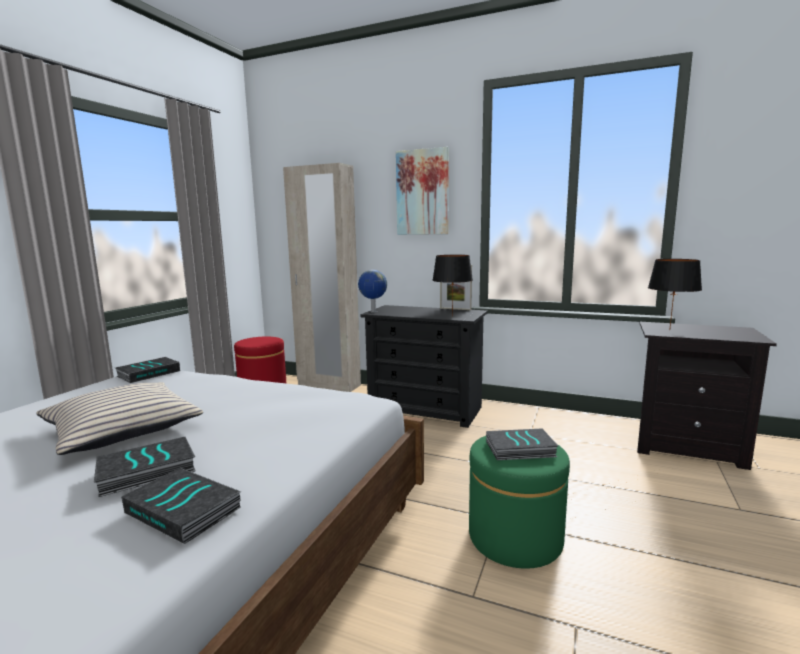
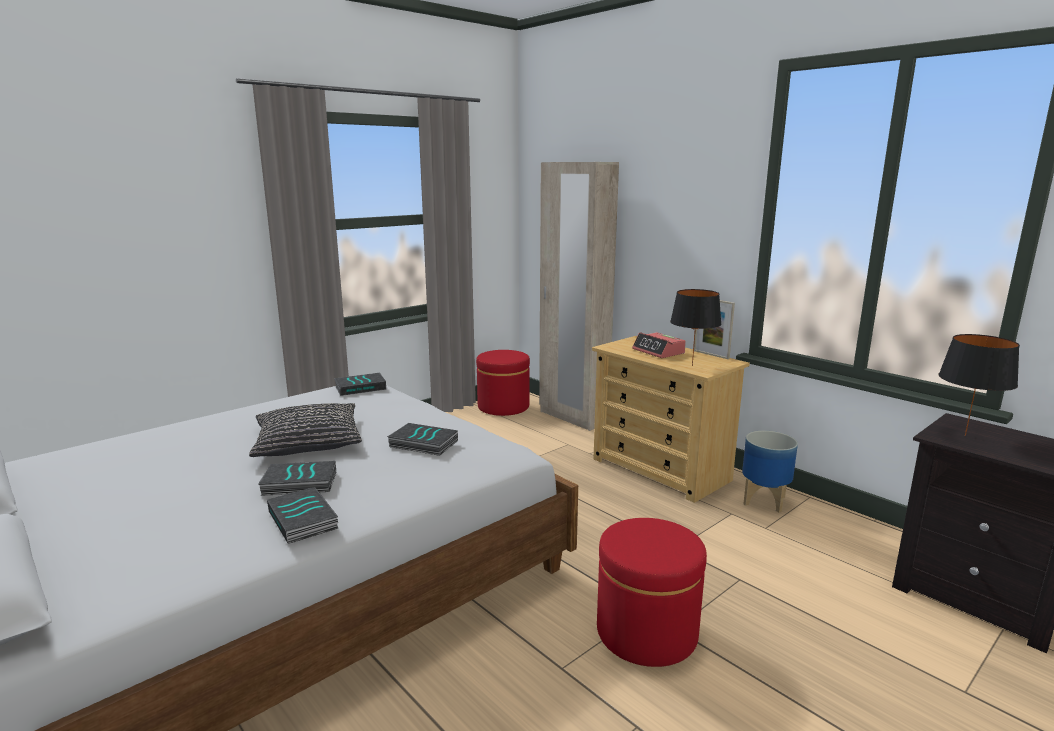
camera: 25 degrees right, 5 degrees up
(122, 430) = (308, 442): beige pillow -> black pillow
(373, 312) = (609, 346): globe -> none
(416, 311) = (658, 351): none -> alarm clock
(422, 192) = (694, 201): picture -> none
(425, 410) = (661, 470): black dresser -> beige dresser
(514, 416) = (765, 501): none -> planter
(515, 537) = (646, 632): green ottoman -> red ottoman
(519, 450) = (654, 542): book -> book (422, 444)

